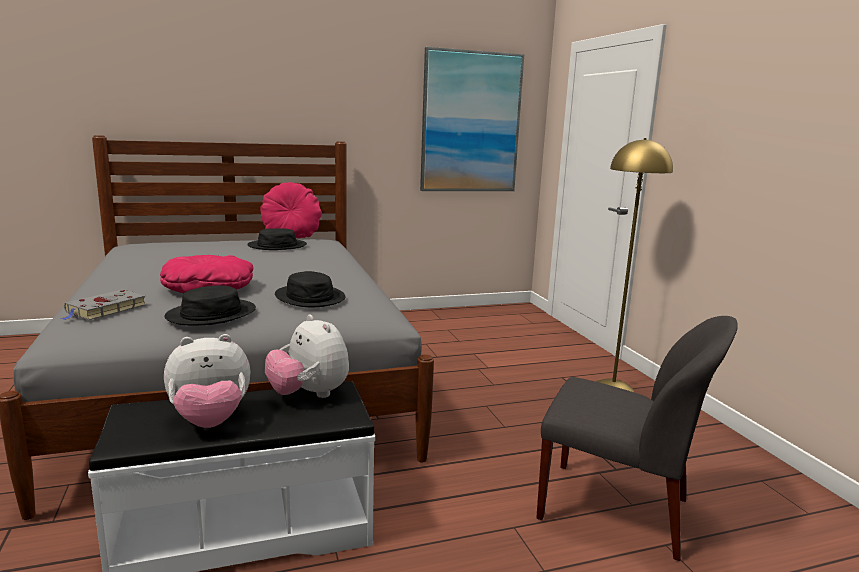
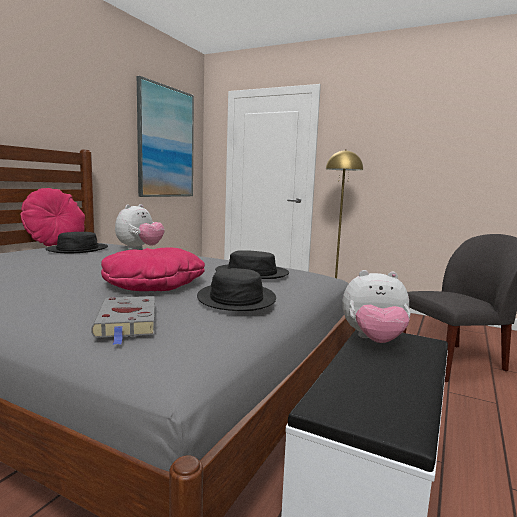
camera: 45 degrees left, 5 degrees down
(210, 421) = (390, 382): plush toy -> plush toy (139, 249)

